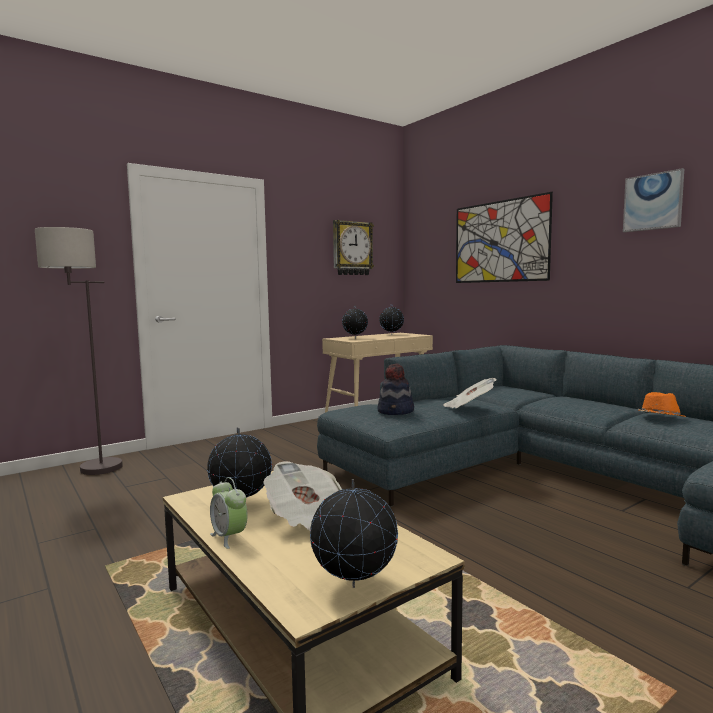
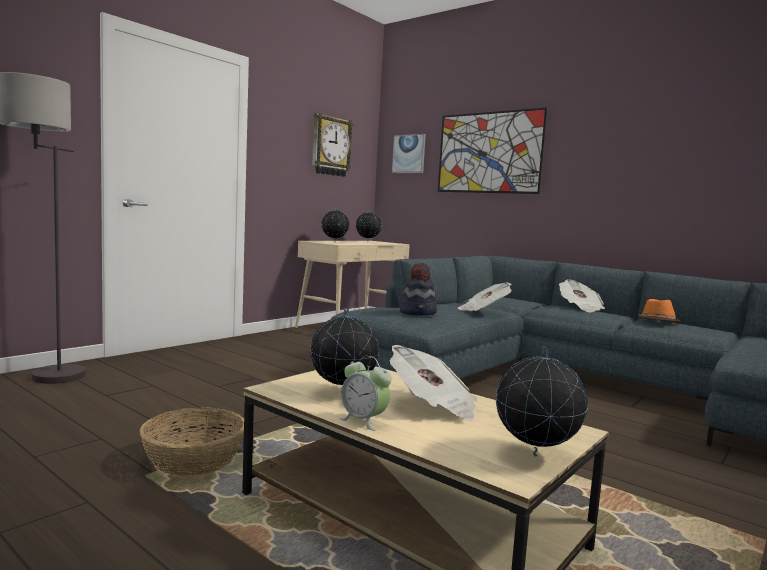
camera: 15 degrees left, 0 degrees up
(152, 552) = (193, 459): none -> basket
(583, 400) = (580, 308): none -> newspaper
(653, 202) = (645, 126): picture -> picture (409, 154)

